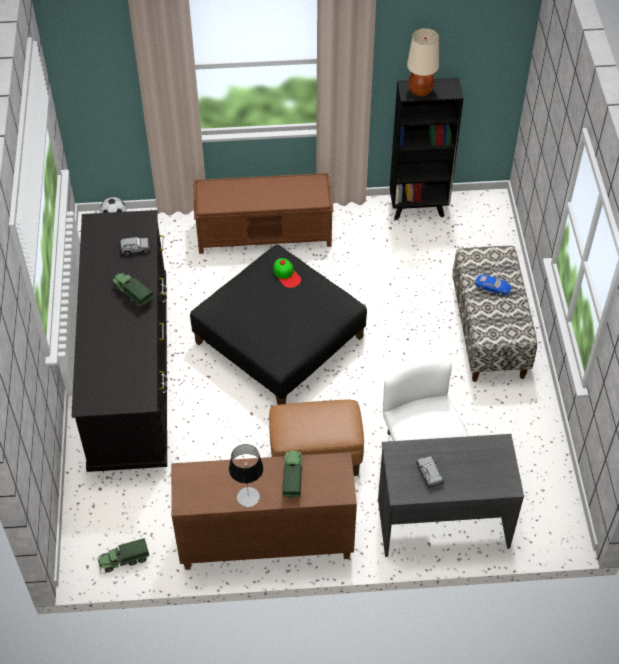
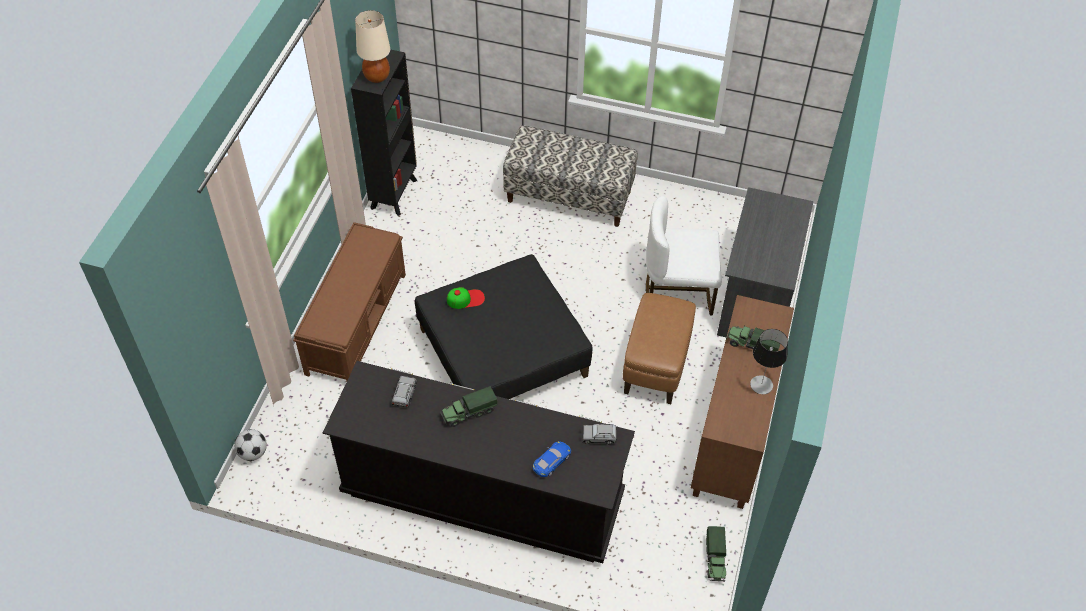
camera: 70 degrees left, 0 degrees up
(429, 474) = (771, 253): grey toy car -> grey toy car (599, 437)
(492, 287) = (561, 155): blue toy car -> blue toy car (551, 461)

